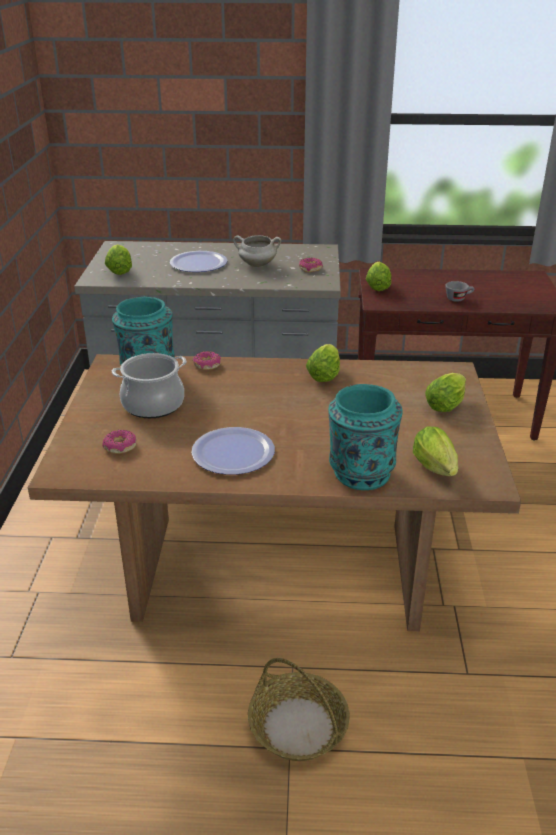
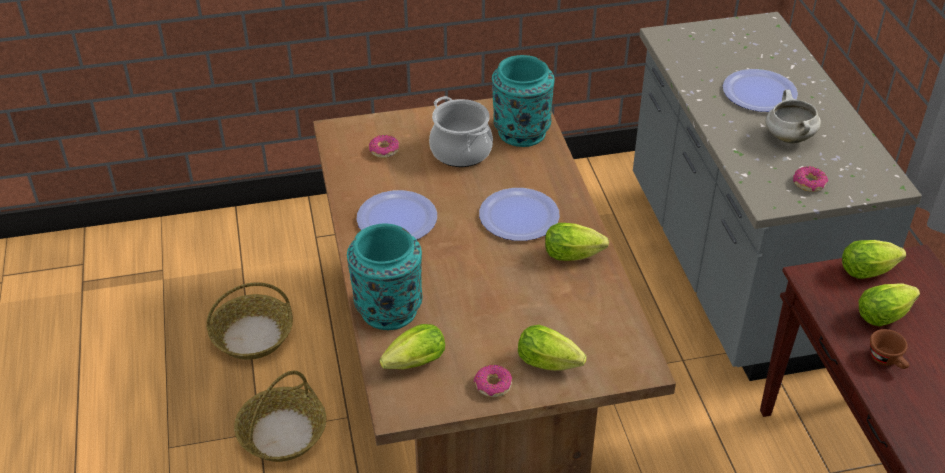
camera: 75 degrees right, 10 degrees up
(119, 270) = (698, 44): lettuce -> lettuce (885, 315)
(139, 738) = (252, 335): none -> basket
(207, 365) = (554, 166): donut -> donut (493, 385)
(263, 391) = (519, 216): none -> plate
(458, 298) = (887, 361): grey cup -> brown cup

